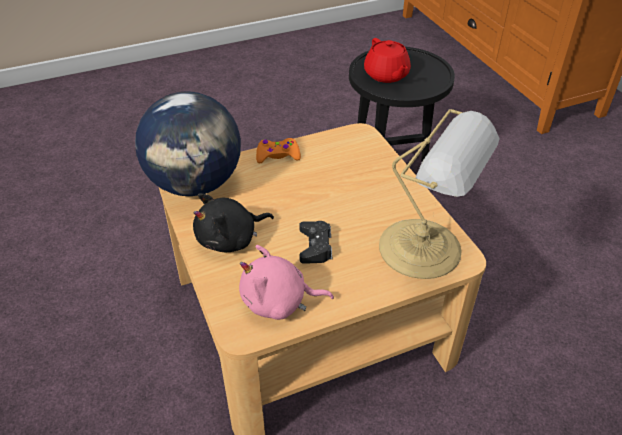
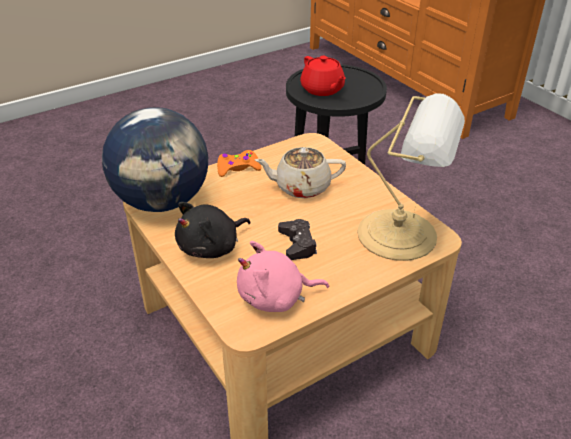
camera: 10 degrees left, 5 degrees down
(335, 183) = (301, 187): none -> beige teapot

